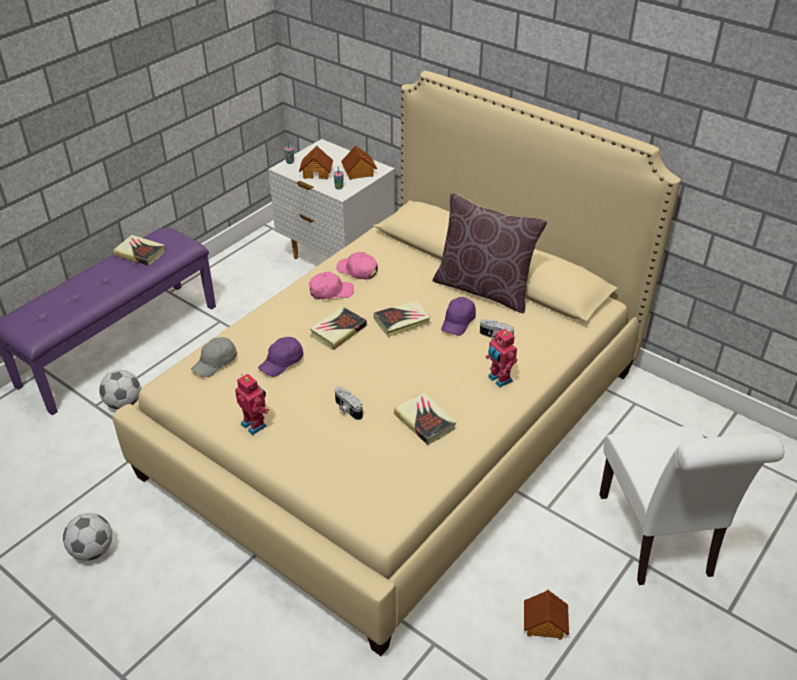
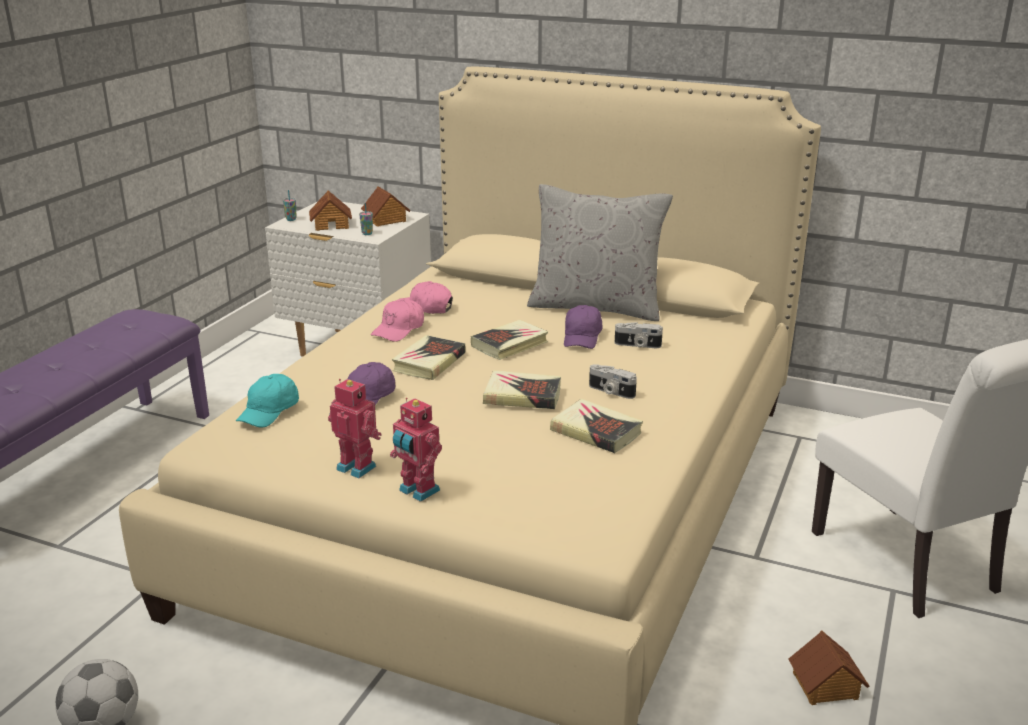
camera: 15 degrees left, 15 degrees down
(124, 403) = (103, 537): football -> none
(140, 253) = (103, 335): book -> book (522, 396)
(215, 363) = (269, 412): grey cap -> turquoise cap
(331, 291) = (399, 329): pink cap -> pink cap turned 150 degrees clockwise
(347, 409) = (483, 434): camera -> camera (610, 391)
(484, 289) = (596, 306): brown pillow -> grey pillow
(499, 379) = (667, 381): toy robot -> toy robot (417, 491)

